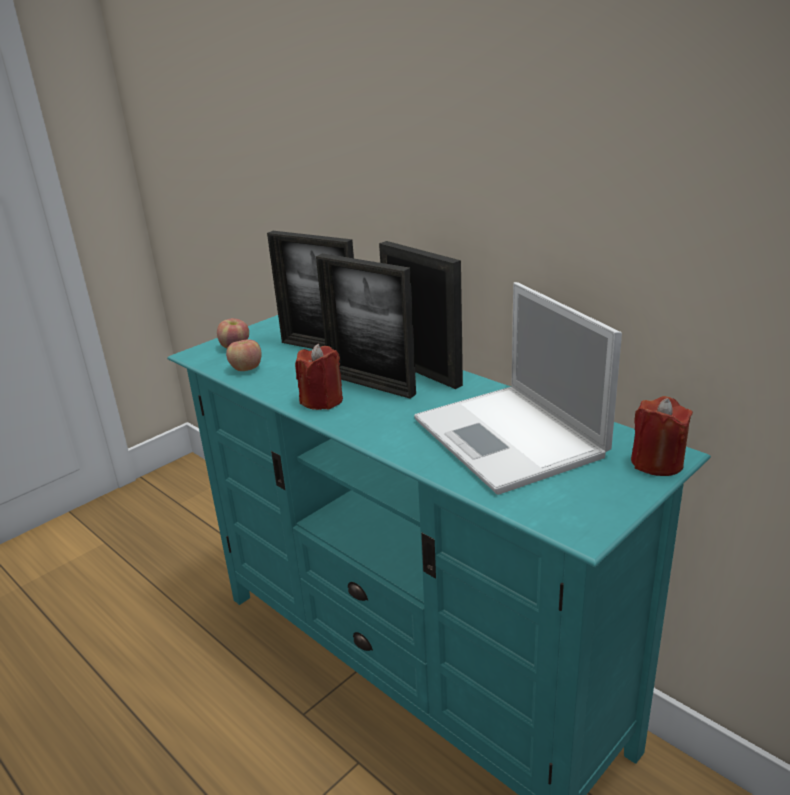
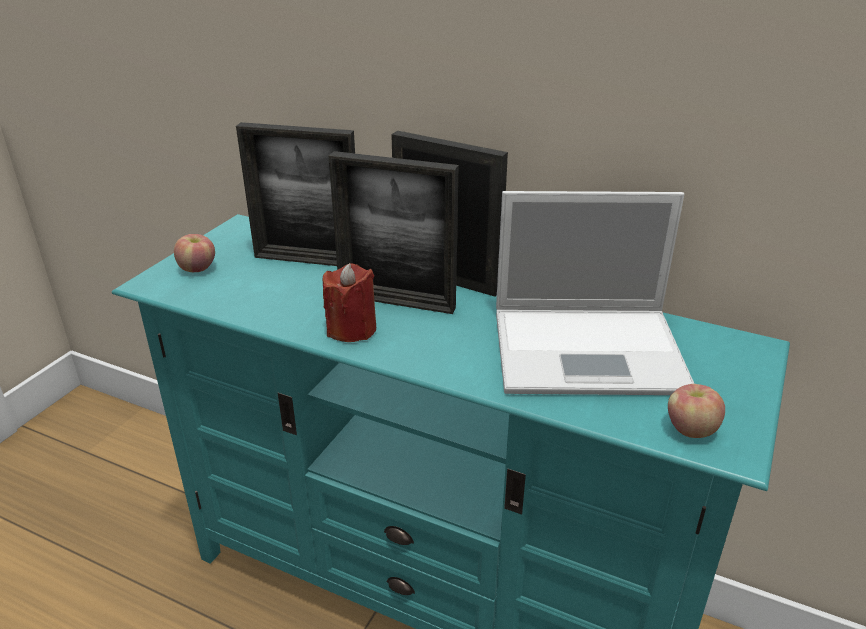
camera: 20 degrees left, 5 degrees up
(246, 368) = (230, 297): apple -> apple (690, 429)
(510, 439) = (591, 350): laptop -> laptop turned 45 degrees counterclockwise
(657, 463) = (750, 358): red candle -> none

